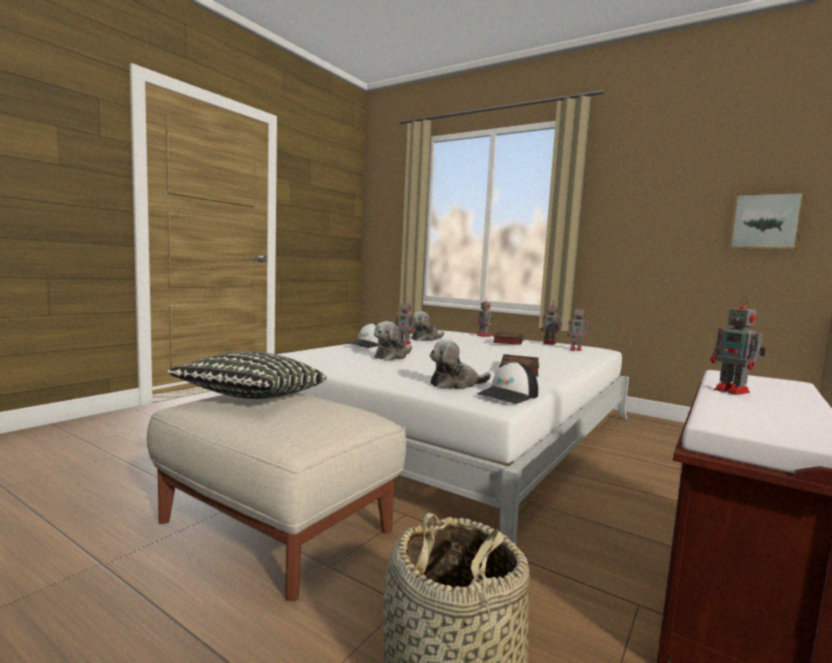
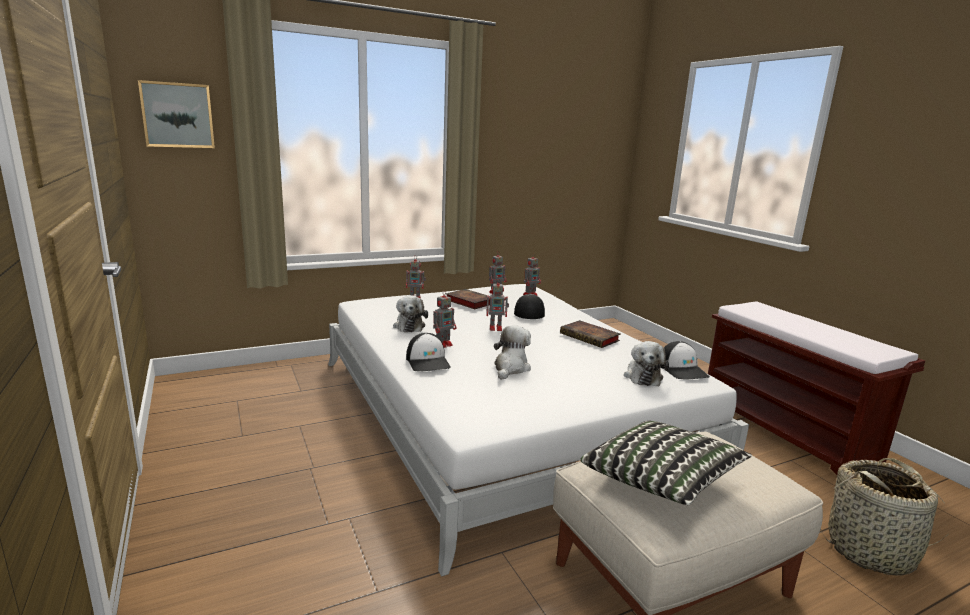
camera: 60 degrees left, 10 degrees up
(392, 356) = (510, 368): plush toy -> plush toy turned 135 degrees counterclockwise
(529, 352) = (529, 312): none -> cap
(733, 391) = (791, 325): toy robot -> toy robot (496, 328)
(765, 221) = (596, 162): picture -> picture (178, 115)

